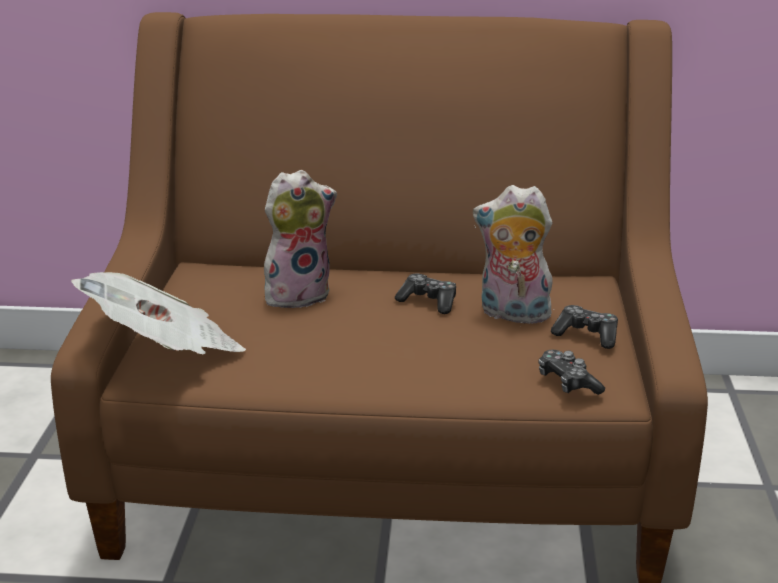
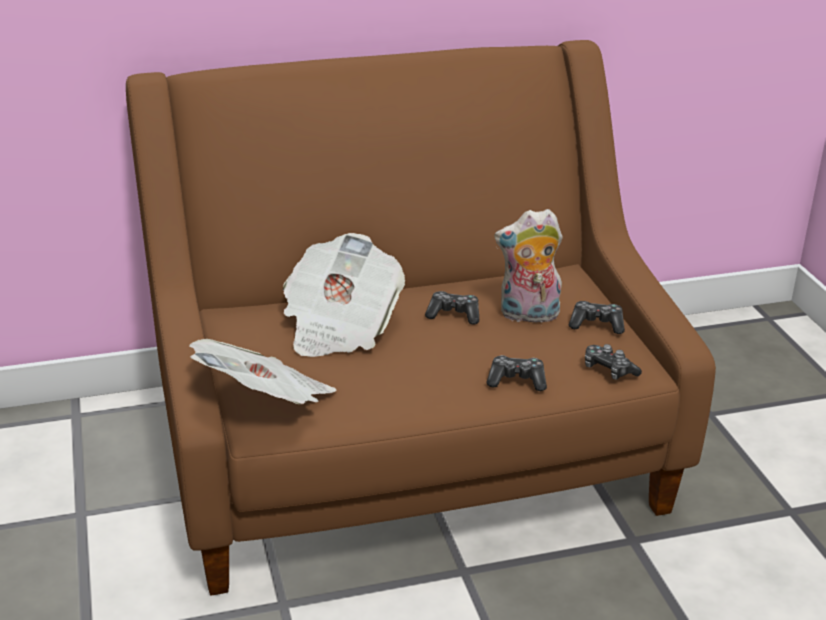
camera: 20 degrees left, 5 degrees up
(298, 294) = (339, 326): plush toy -> newspaper
(450, 375) = (516, 381): none -> game controller

